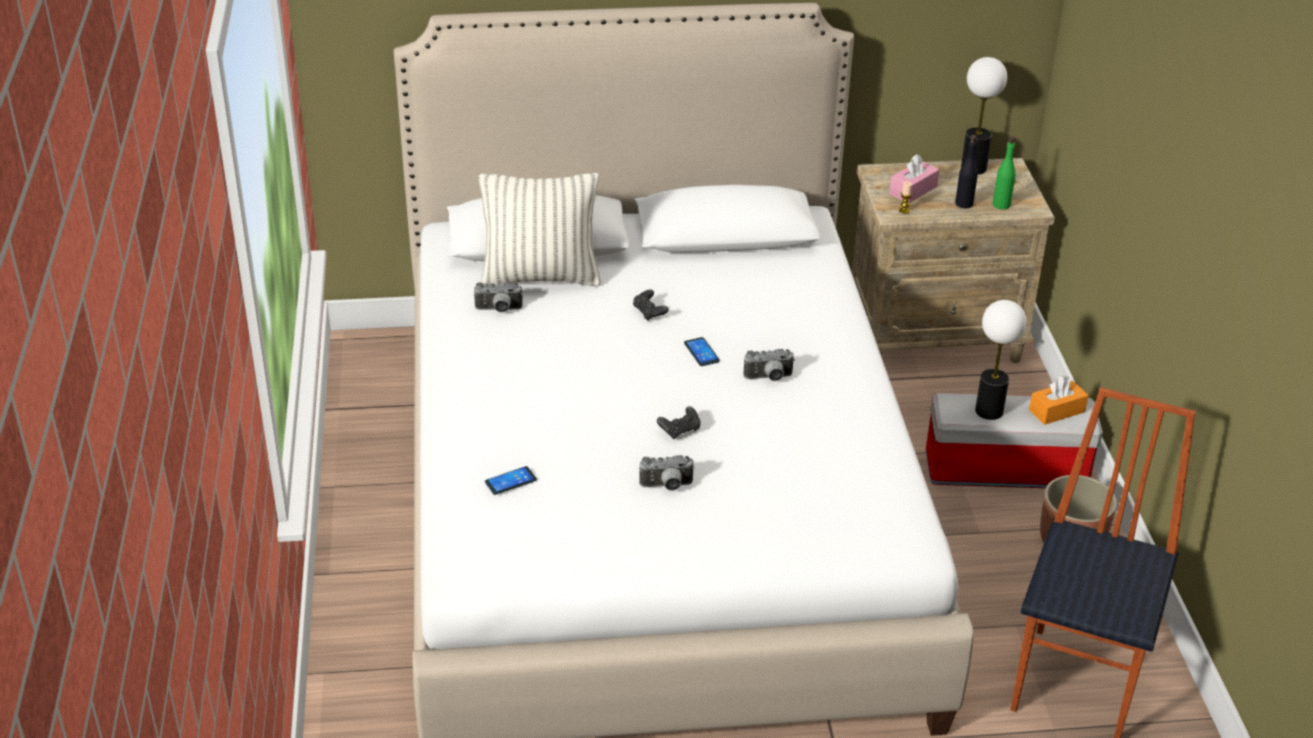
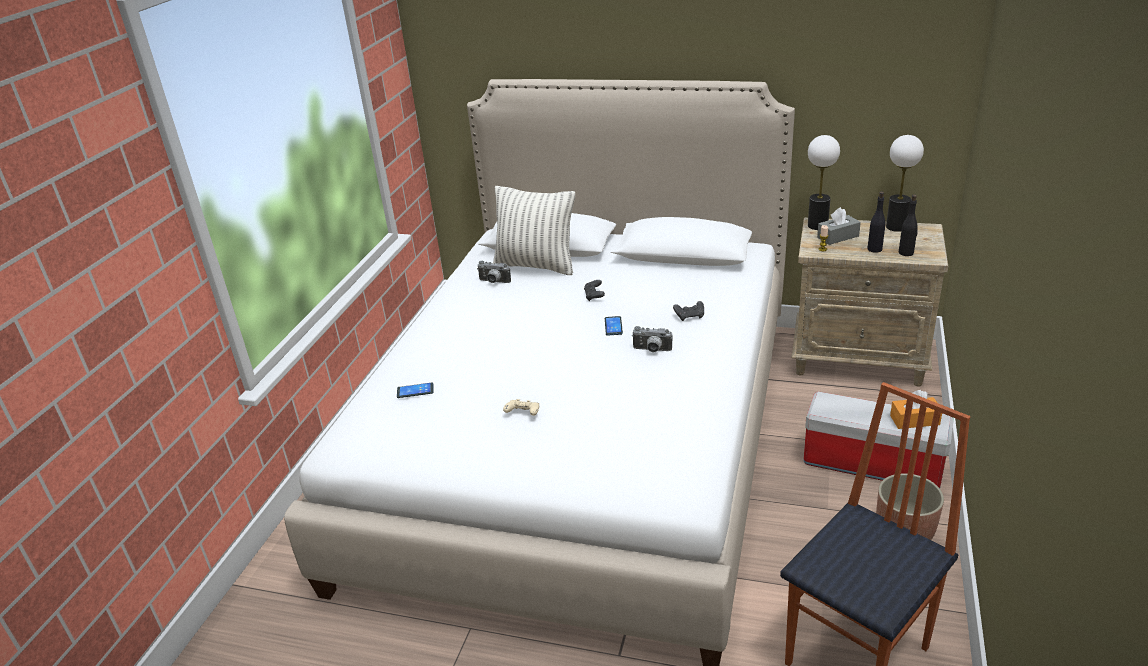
camera: 25 degrees right, 5 degrees down
(667, 487) = (523, 414): camera -> beige game controller
(680, 430) = (560, 376): black game controller -> black game controller (690, 316)
(913, 190) = (838, 237): pink tissue box -> grey tissue box
(989, 411) = (855, 411): table lamp -> table lamp (818, 226)
(1001, 205) = (906, 253): green bottle -> black bottle

